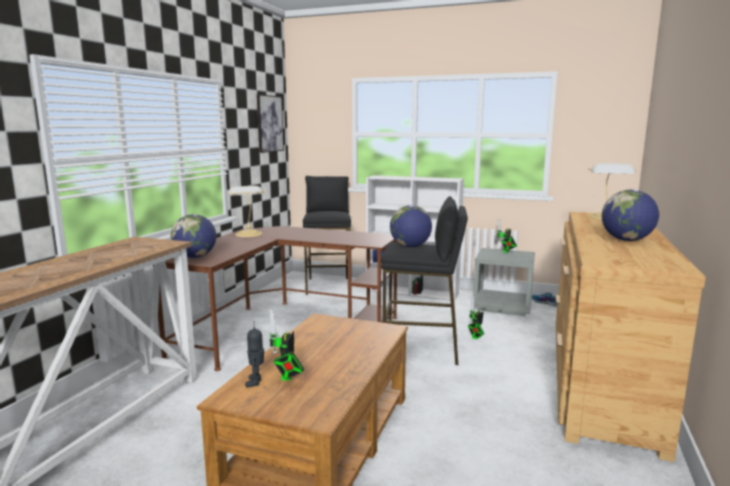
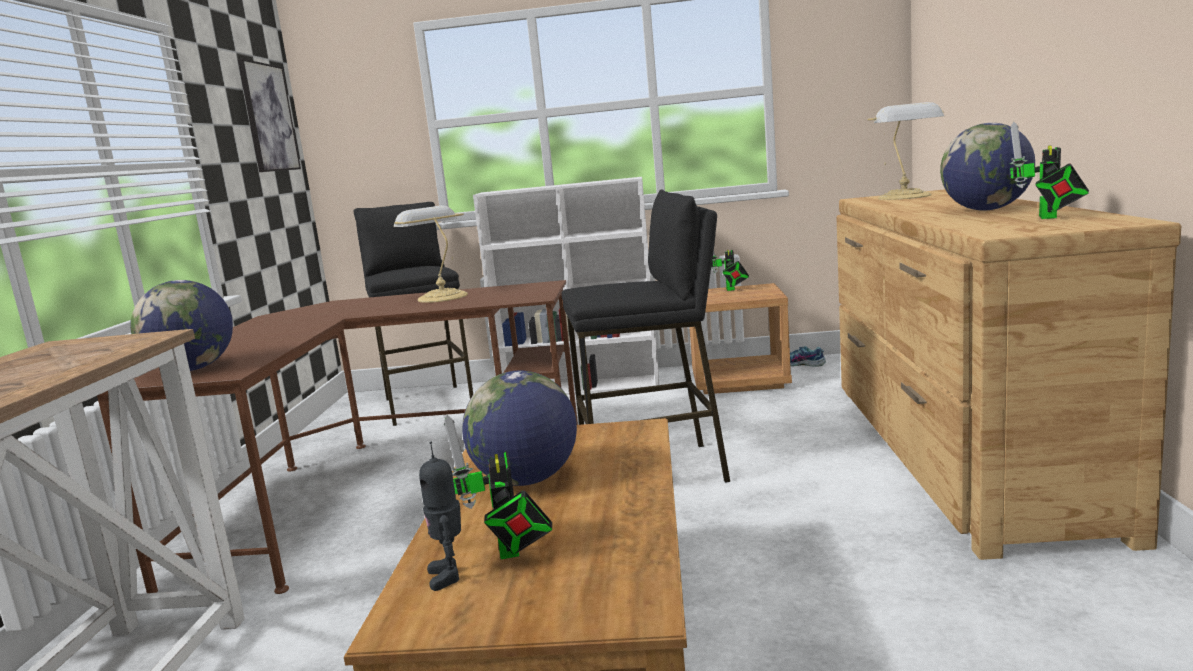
camera: 15 degrees left, 0 degrees up
(248, 234) = (277, 320): table lamp -> table lamp (441, 297)
(410, 246) = (611, 287): globe -> globe (526, 480)
(475, 337) = (729, 434): toy robot -> toy robot (1048, 217)
(502, 306) = (740, 381): grey nightstand -> brown nightstand

